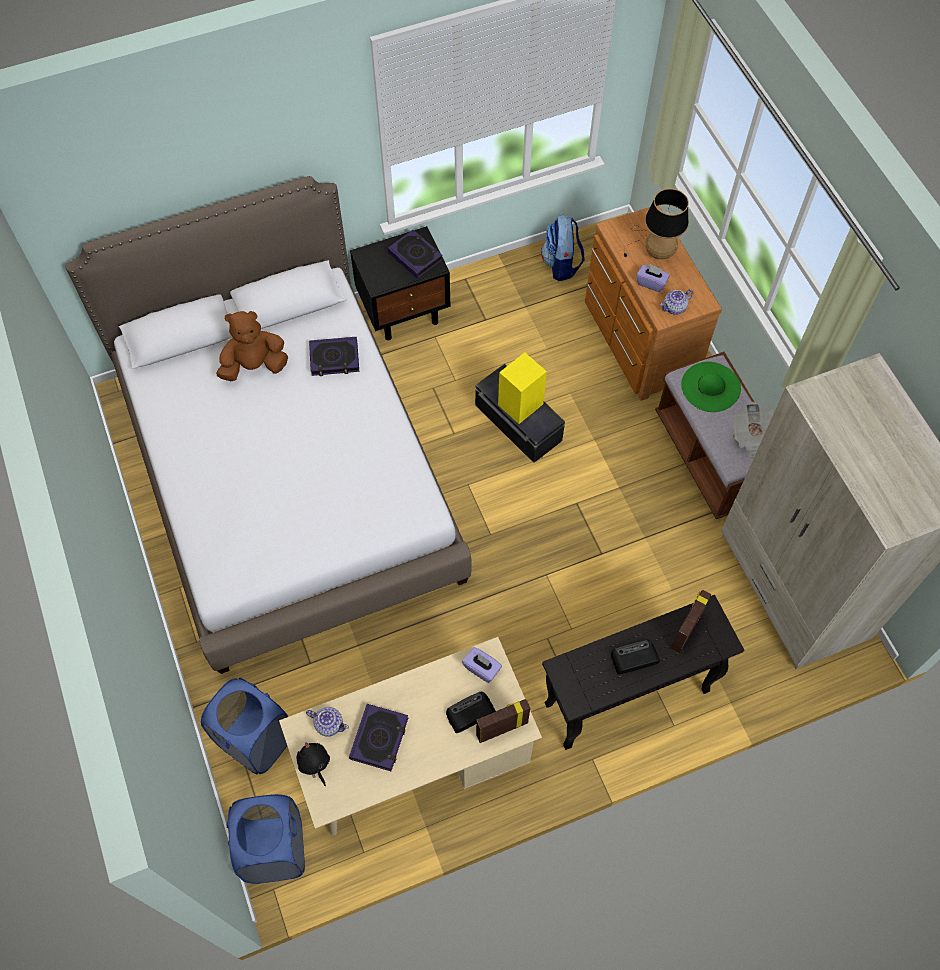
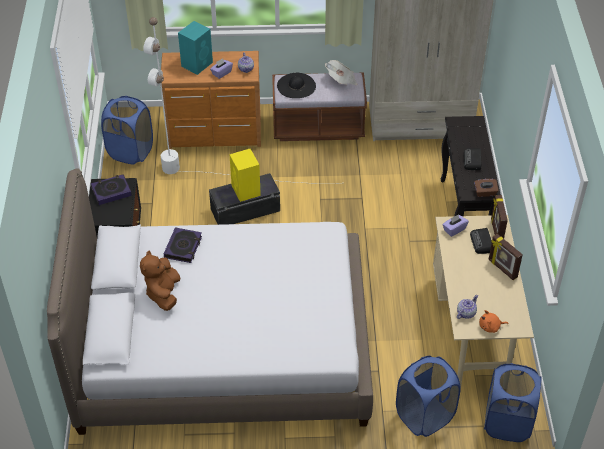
camera: 70 degrees left, 15 degrees down
(314, 764) = (490, 327): black plush toy -> orange plush toy
(379, 738) = (484, 290): book -> none
(561, 264) = (130, 151): backpack -> blue laundry basket
(568, 370) = (218, 173): none -> white floor lamp
(572, 693) = (485, 193): none -> brown tissue box
(655, 250) = (197, 64): table lamp -> turquoise speaker
(685, 630) = (463, 135): picture frame -> picture frame (502, 269)
(710, 387) = (296, 86): green hat -> black hat

